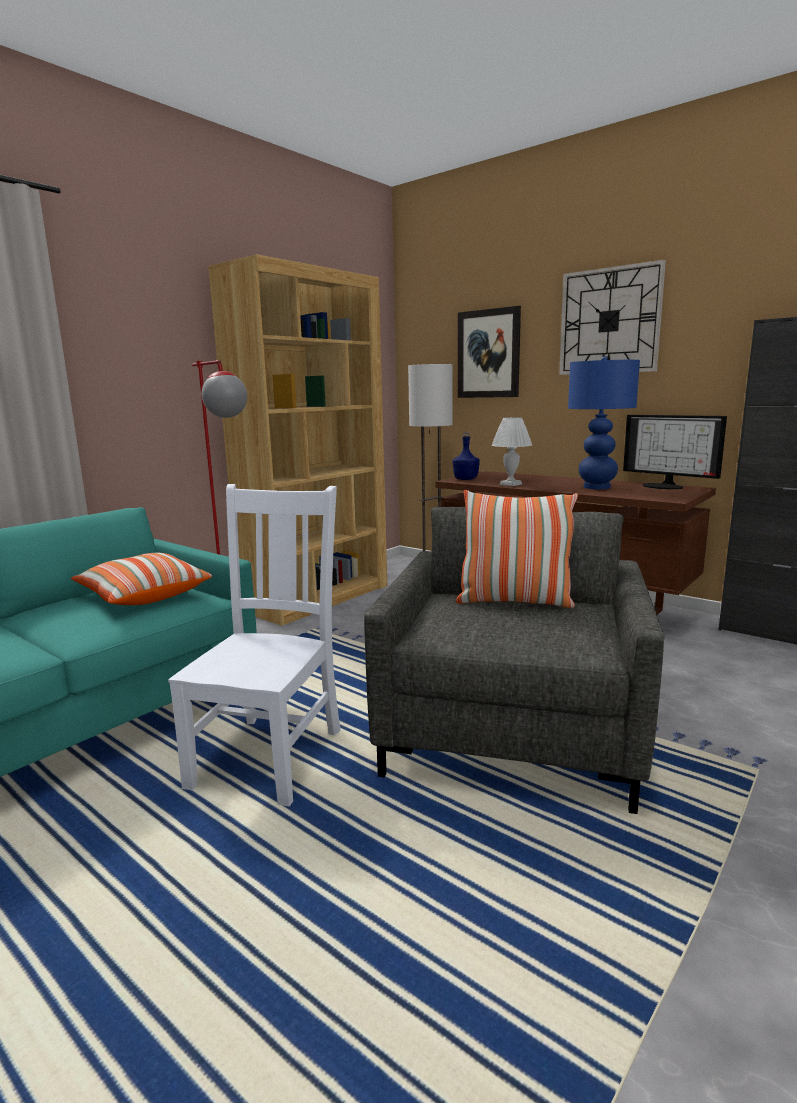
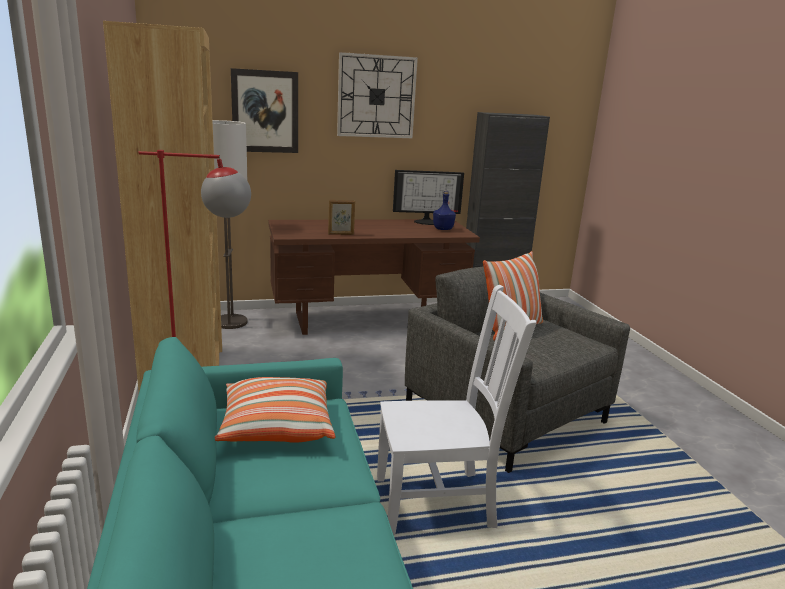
camera: 55 degrees left, 5 degrees up
(270, 754) = (439, 501): white chair -> white chair turned 120 degrees clockwise
(466, 479) = (291, 233): blue bottle -> blue bottle (443, 229)
(511, 484) = (341, 234): white table lamp -> picture frame
(597, 487) = (399, 228): blue table lamp -> none

